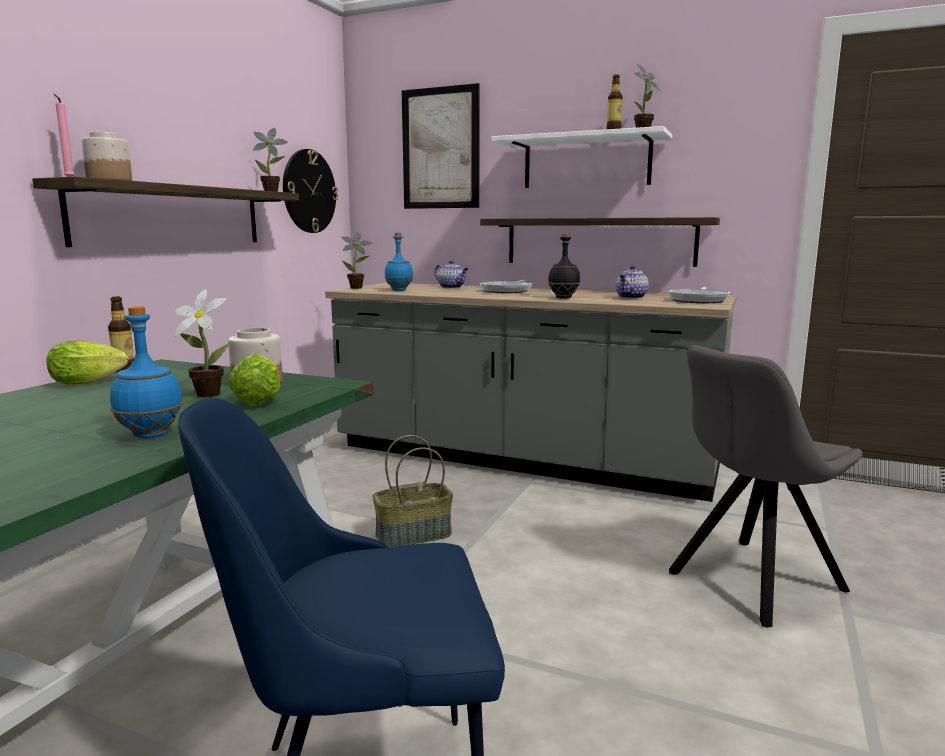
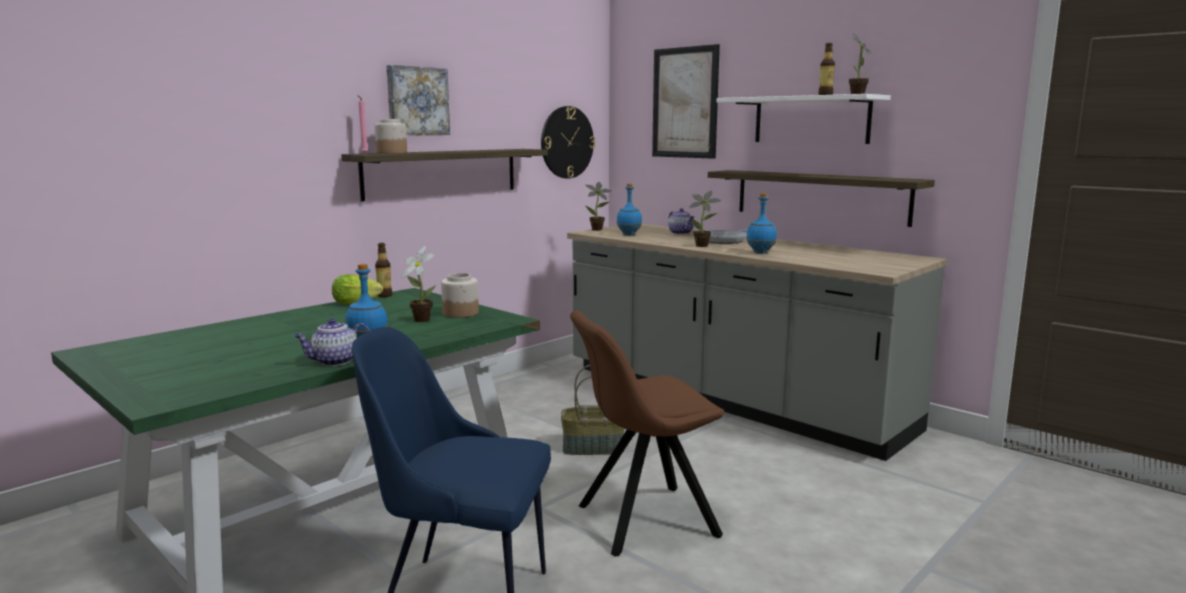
camera: 20 degrees right, 0 degrees up
(135, 118) = (417, 101): none -> picture
(259, 400) = (449, 327): lettuce -> none
(273, 192) = (527, 149): potted plant -> potted plant (704, 246)
(531, 616) = (645, 520): none -> brown chair
(563, 298) = (760, 252): black bottle -> blue bottle
(631, 297) = (827, 256): teapot -> teapot (334, 361)
(698, 300) = (888, 263): frying pan -> none
(753, 581) = (861, 529): grey chair -> none

